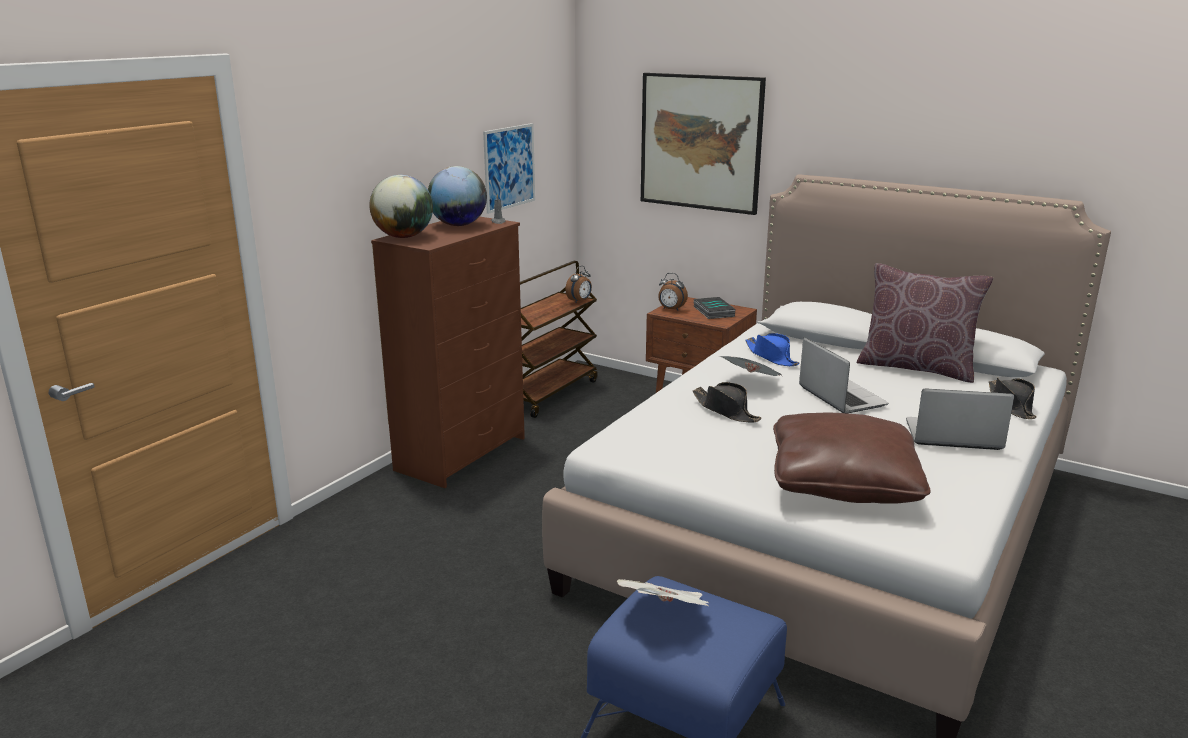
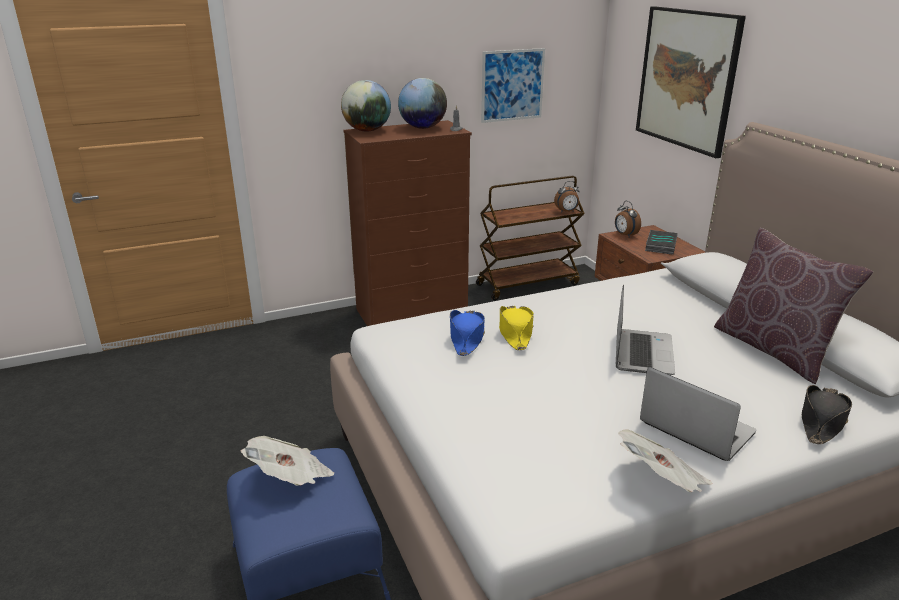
camera: 35 degrees right, 5 degrees up
(726, 410) = (515, 332): black hat -> yellow hat
(752, 383) = (580, 316): newspaper -> newspaper (662, 481)
(771, 357) = (638, 298): blue hat -> blue hat (466, 338)
(843, 482) = (513, 429): brown pillow -> none

